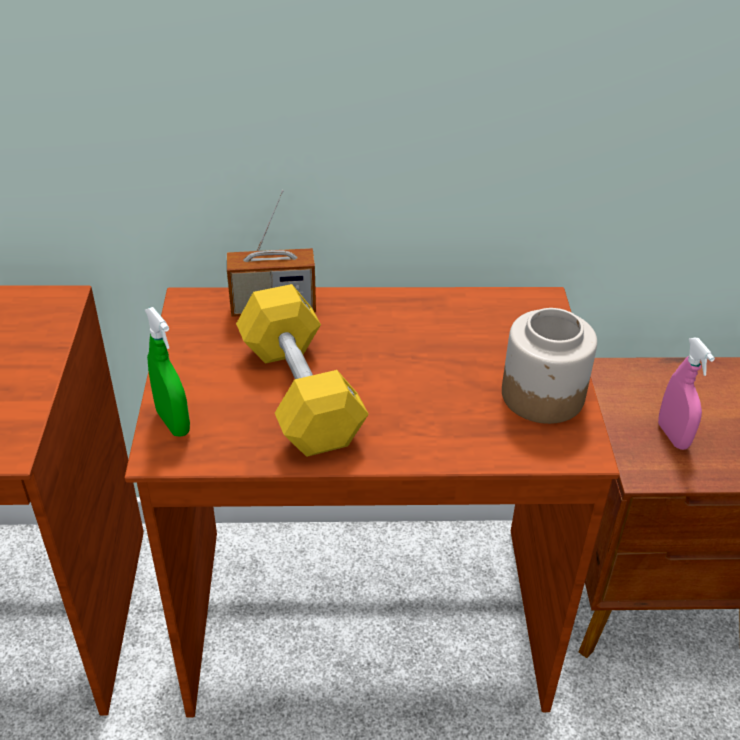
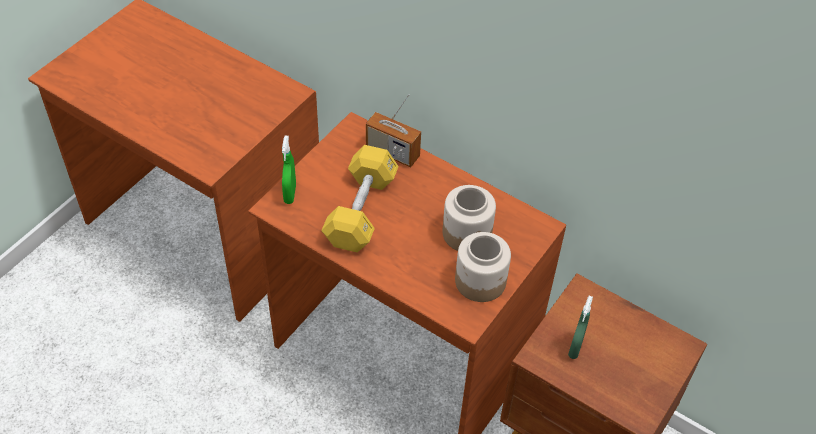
camera: 35 degrees right, 10 degrees up
(466, 351) = (467, 233): none -> jar
(673, 436) = (575, 347): pink spray bottle -> green spray bottle

